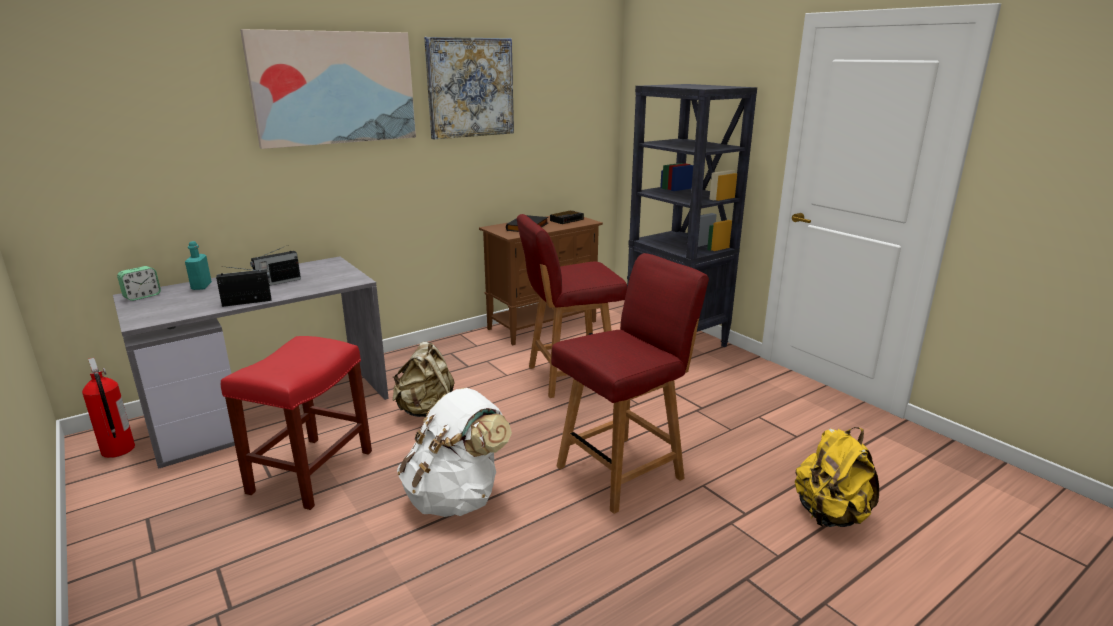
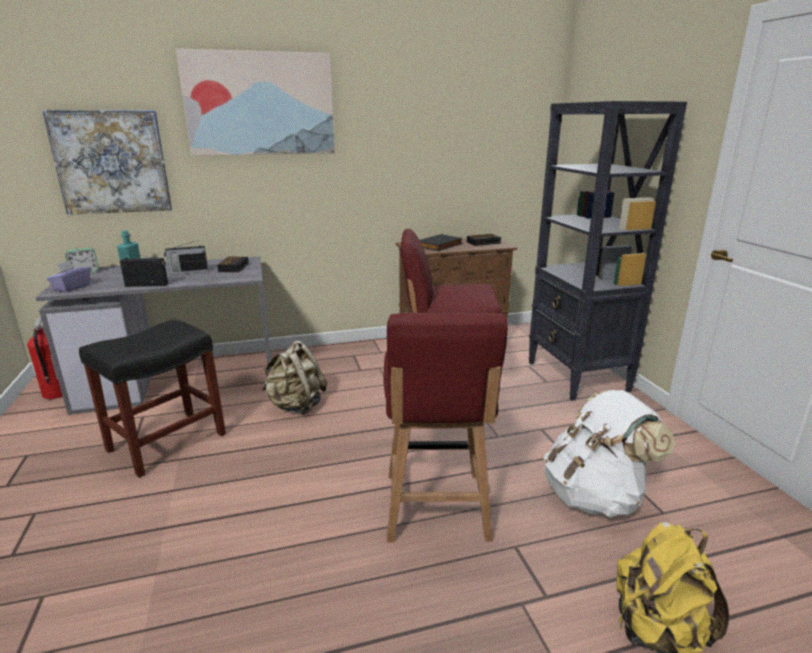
camera: 20 degrees right, 0 degrees up
(154, 315) = (72, 287): none -> purple tissue box
(310, 473) = (166, 443): red stool -> black stool
(325, 271) = (234, 267): none -> alarm clock
(456, 497) = (261, 496): white backpack -> white backpack (595, 496)
(470, 88) = (393, 108): picture -> picture (111, 162)
(622, 471) = (436, 508): red chair -> red chair turned 105 degrees clockwise

